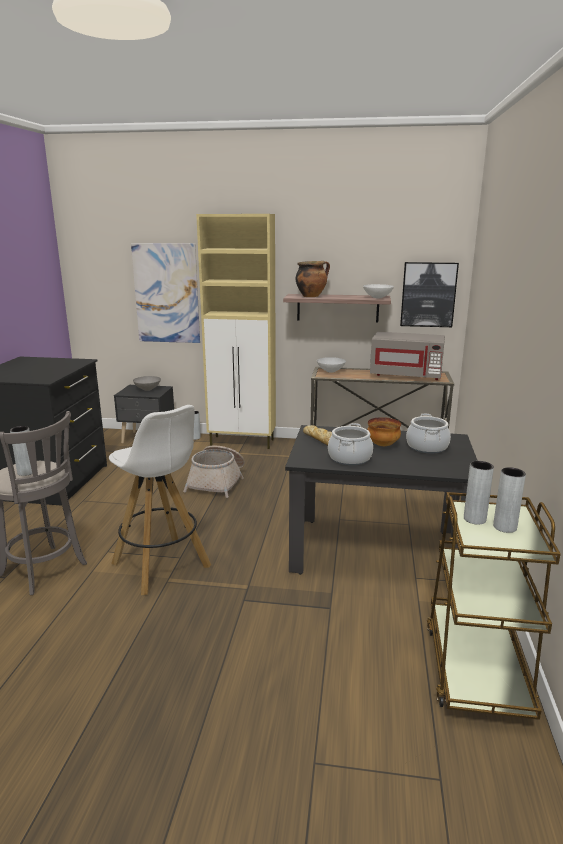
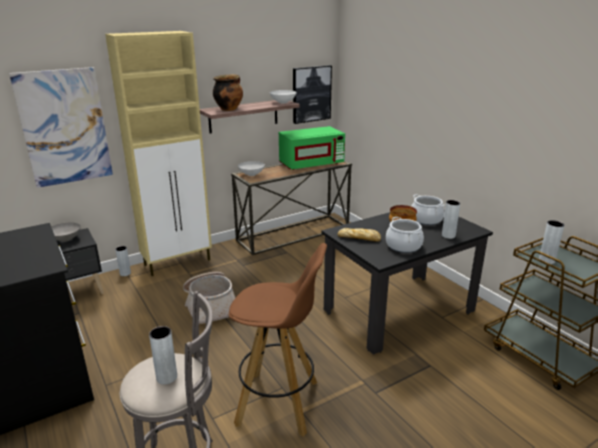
camera: 40 degrees left, 5 degrees up
(162, 566) = (279, 403): white stool -> brown stool
(406, 375) = (311, 164): grey microwave -> green microwave
(504, 527) = (565, 259): grey vase -> grey vase (448, 236)

